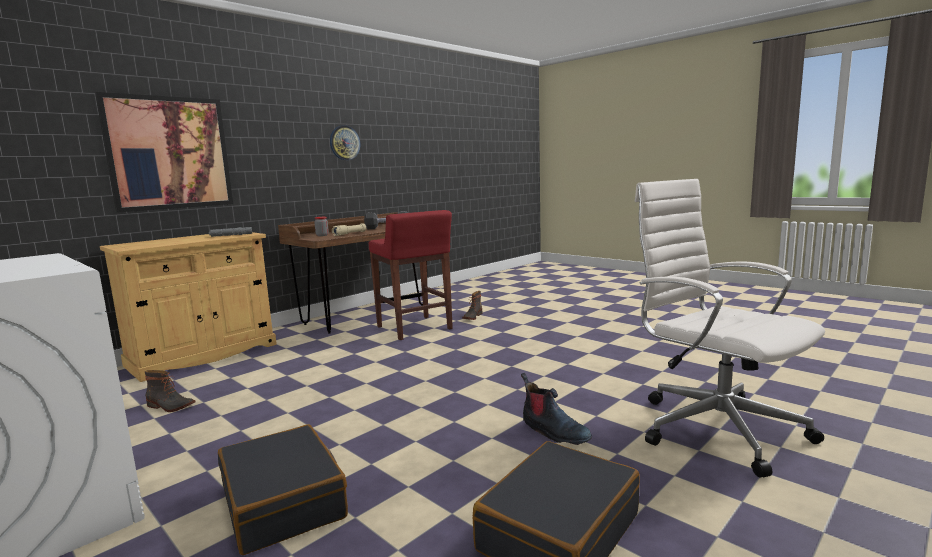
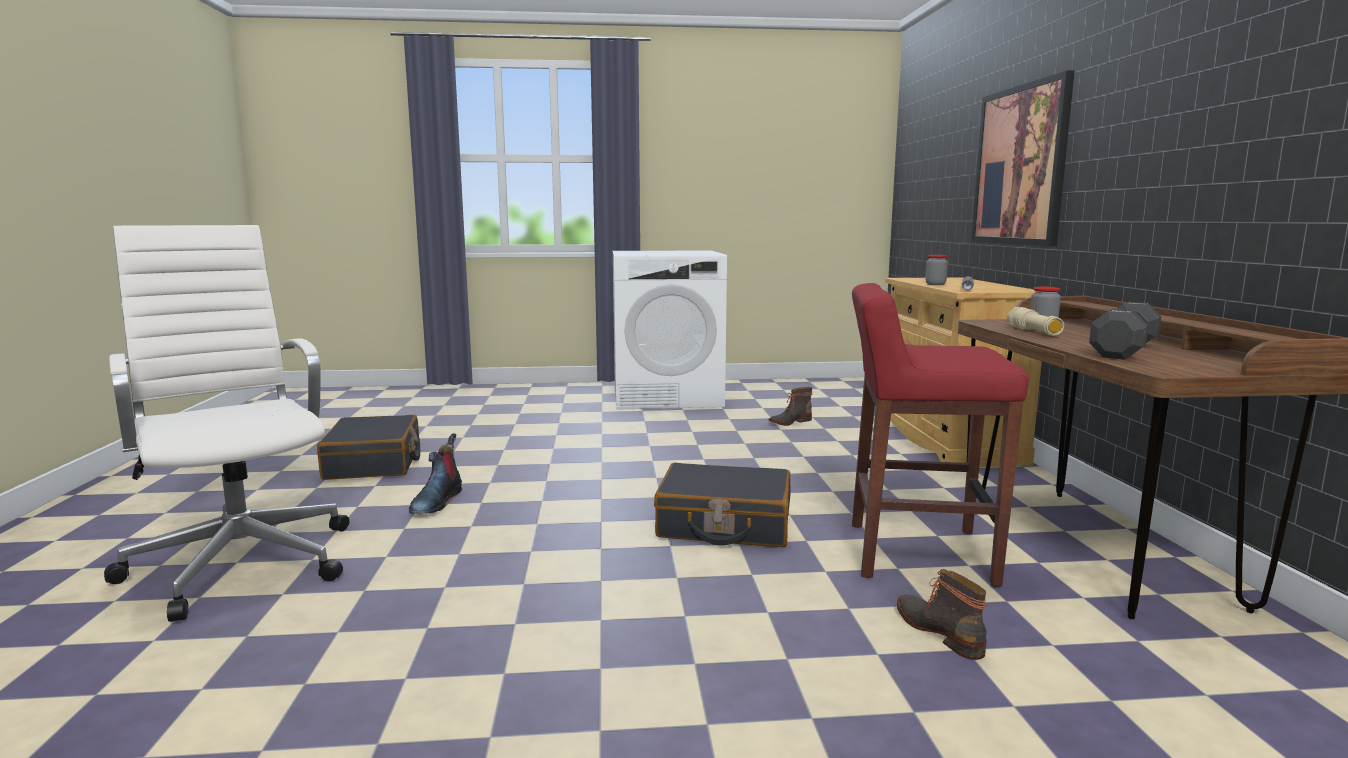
camera: 130 degrees right, 0 degrees up
(199, 240) = (935, 284): none -> jar
(284, 502) = (563, 428): black suitcase -> black suitcase (724, 524)
(344, 143) = (1268, 108): wall clock -> none
(553, 432) = (436, 502): boot -> boot turned 75 degrees counterclockwise
(715, 427) = (242, 561): white office chair -> white office chair turned 135 degrees counterclockwise

